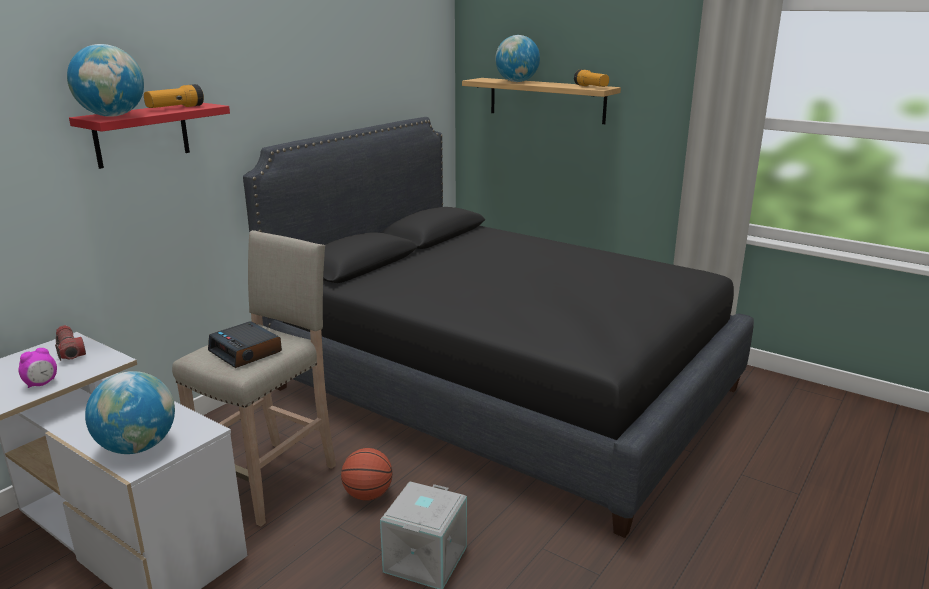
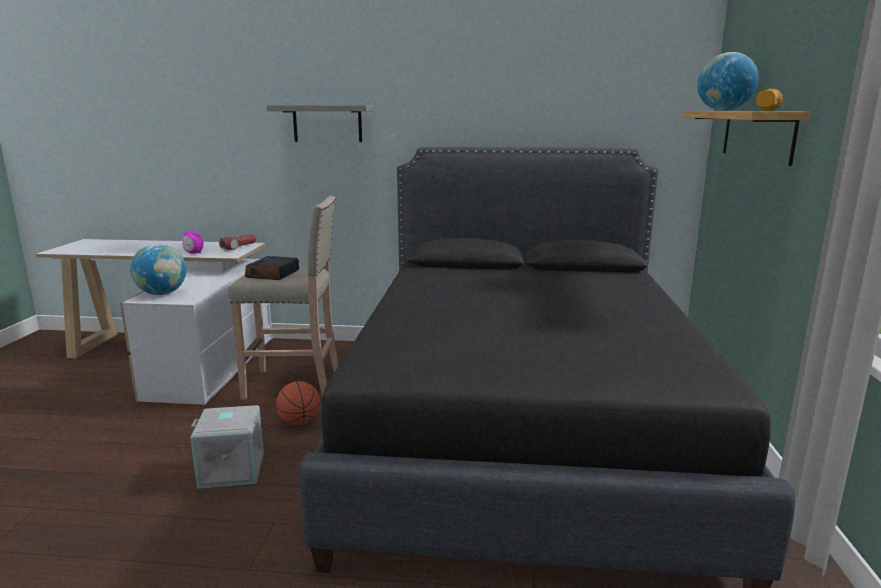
camera: 60 degrees right, 5 degrees down
(112, 116) = (290, 104): globe -> none
(141, 134) = (327, 123): red shelf -> grey shelf
(175, 108) = (337, 104): flashlight -> none

